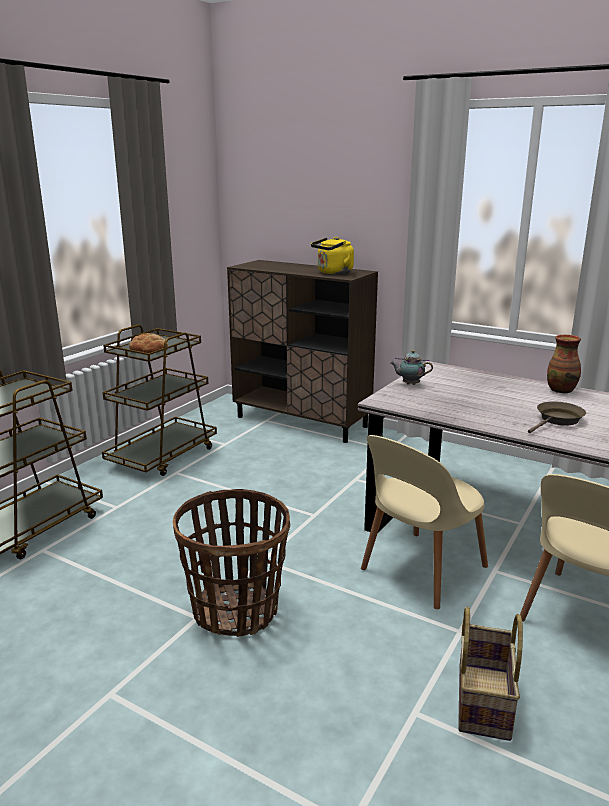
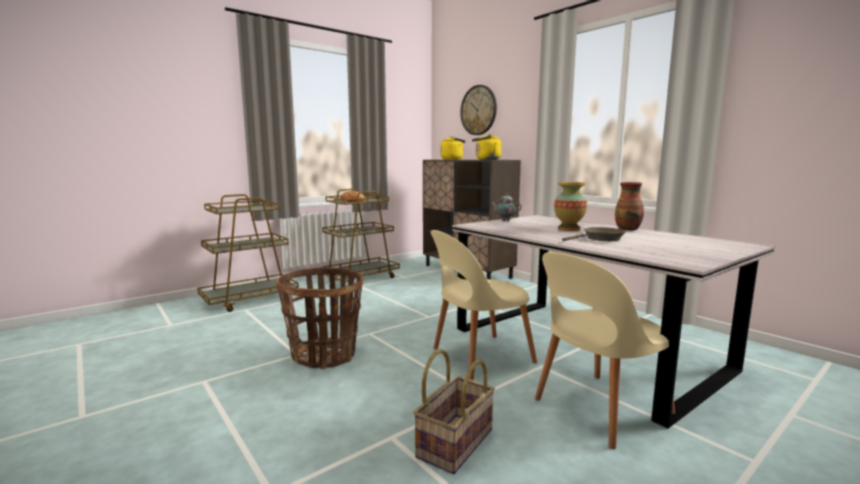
camera: 20 degrees right, 10 degrees down
(270, 264) = (453, 159): none -> yellow kettle
(306, 192) = (478, 110): none -> wall clock
(502, 398) = (568, 229): none -> vase

